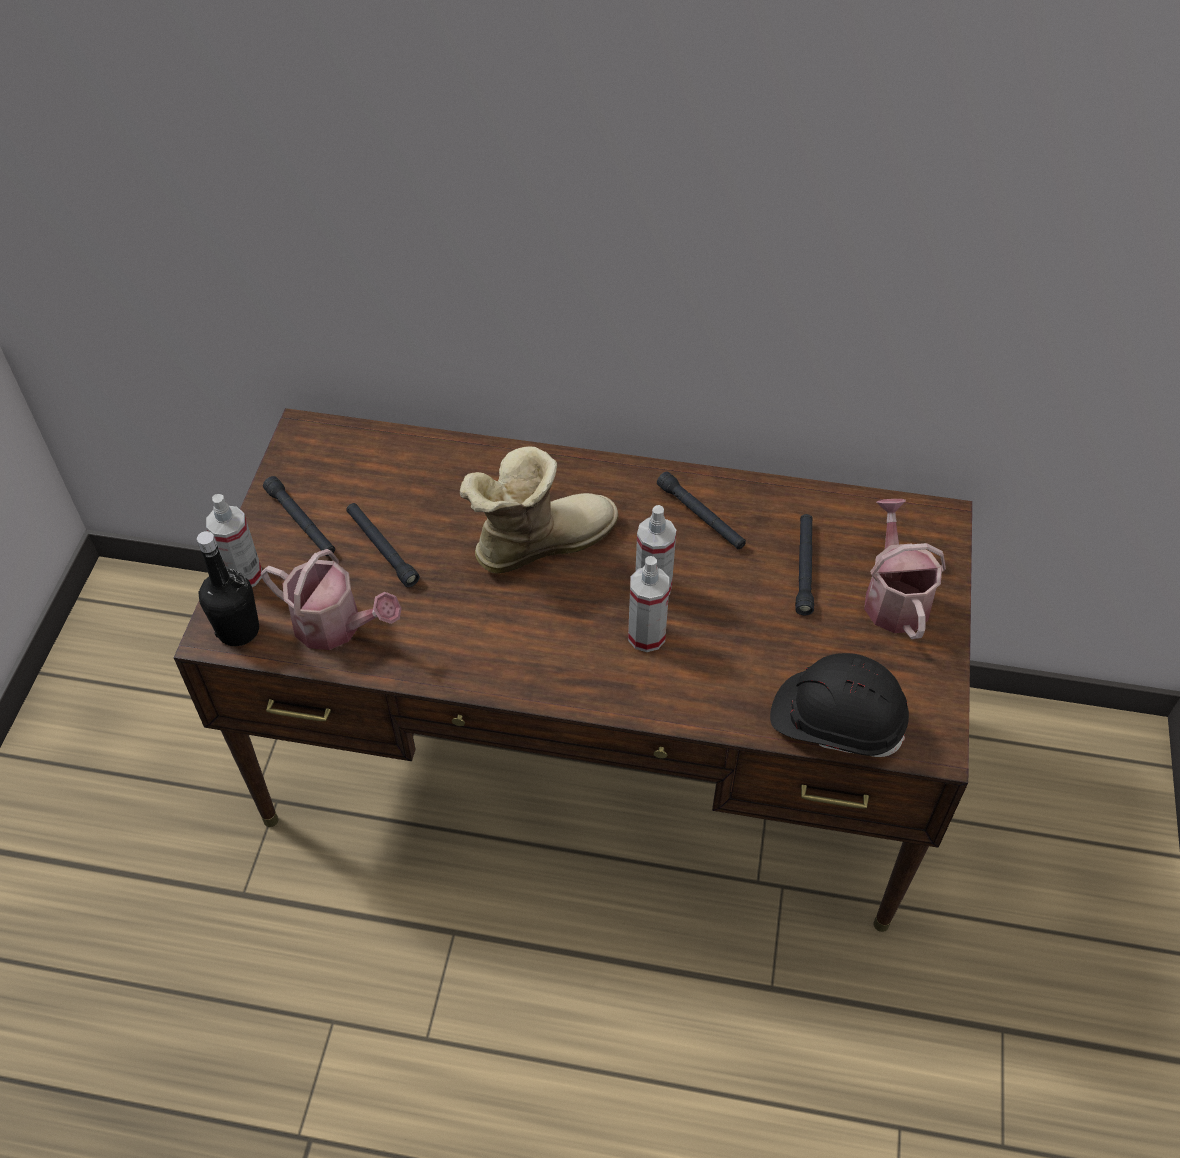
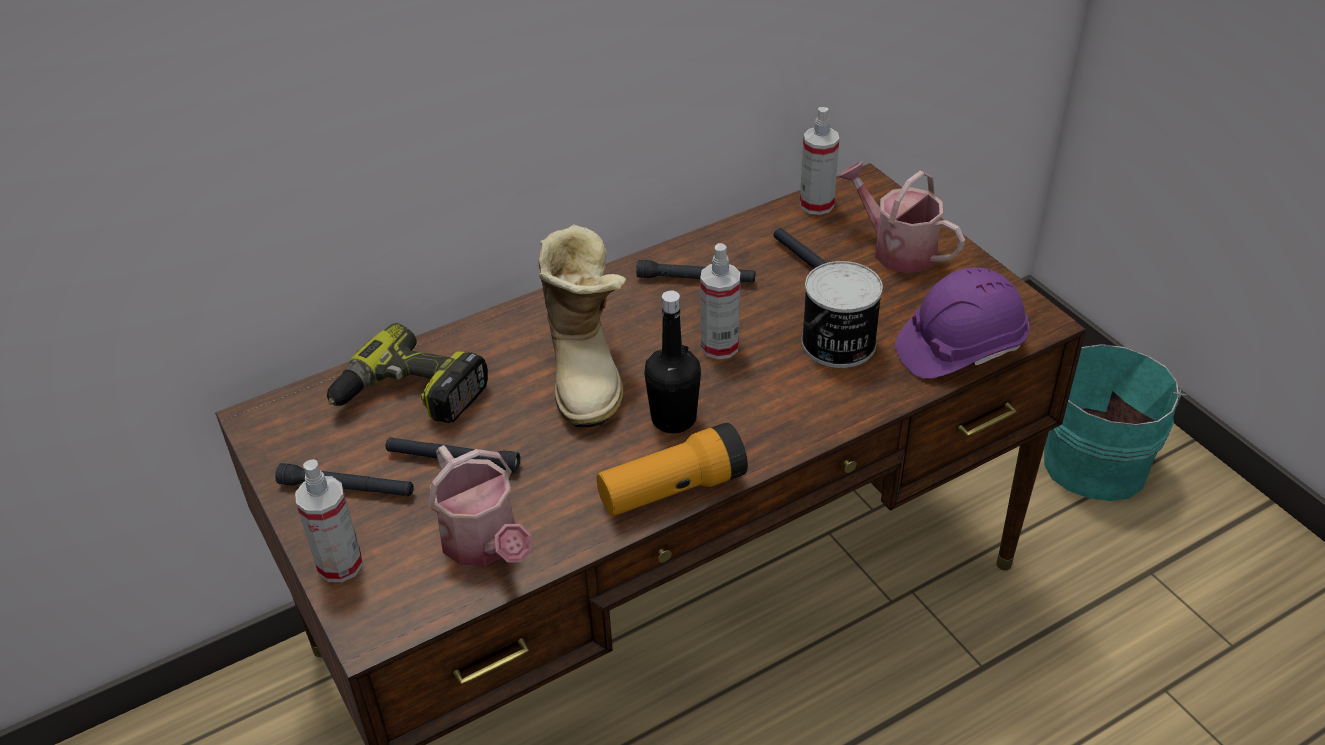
camera: 40 degrees left, 10 degrees down
(238, 630) = (390, 610): black bottle -> black bottle (673, 419)
(336, 626) = (485, 544): watering can -> watering can turned 75 degrees clockwise
(406, 478) = (409, 396): none -> power drill
(491, 677) = (672, 490): none -> flashlight
(539, 541) = (587, 371): boot -> boot turned 150 degrees clockwise
(646, 636) = (757, 382): spray bottle -> spray bottle (816, 204)
(743, 648) = (838, 344): none -> can
(836, 721) = (959, 348): black hard hat -> purple hard hat
(1070, 902) = (1096, 459): none -> turquoise bucket

